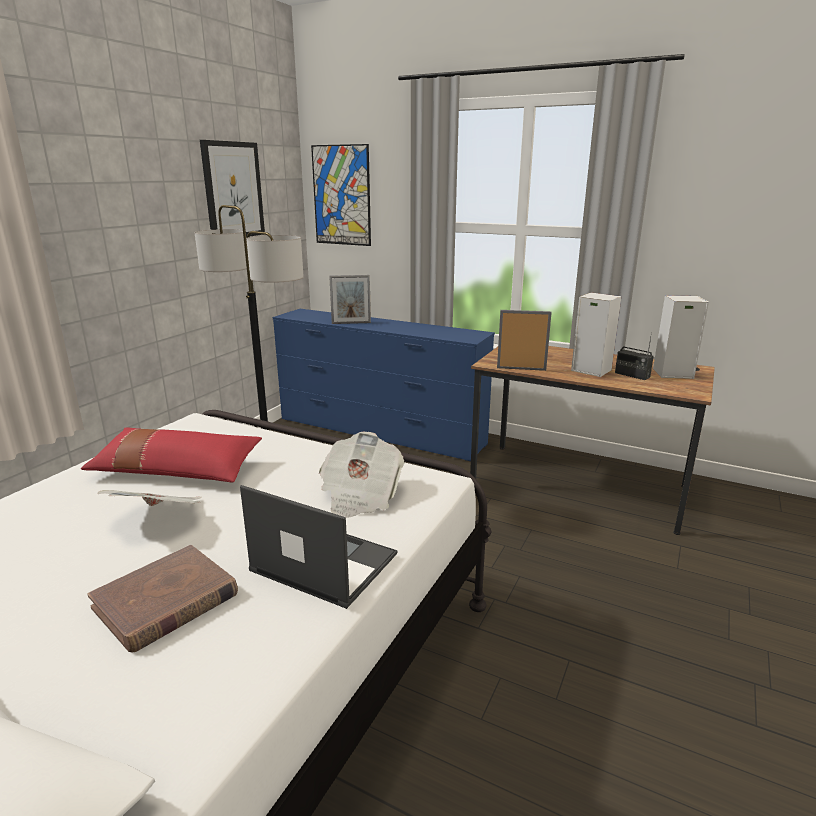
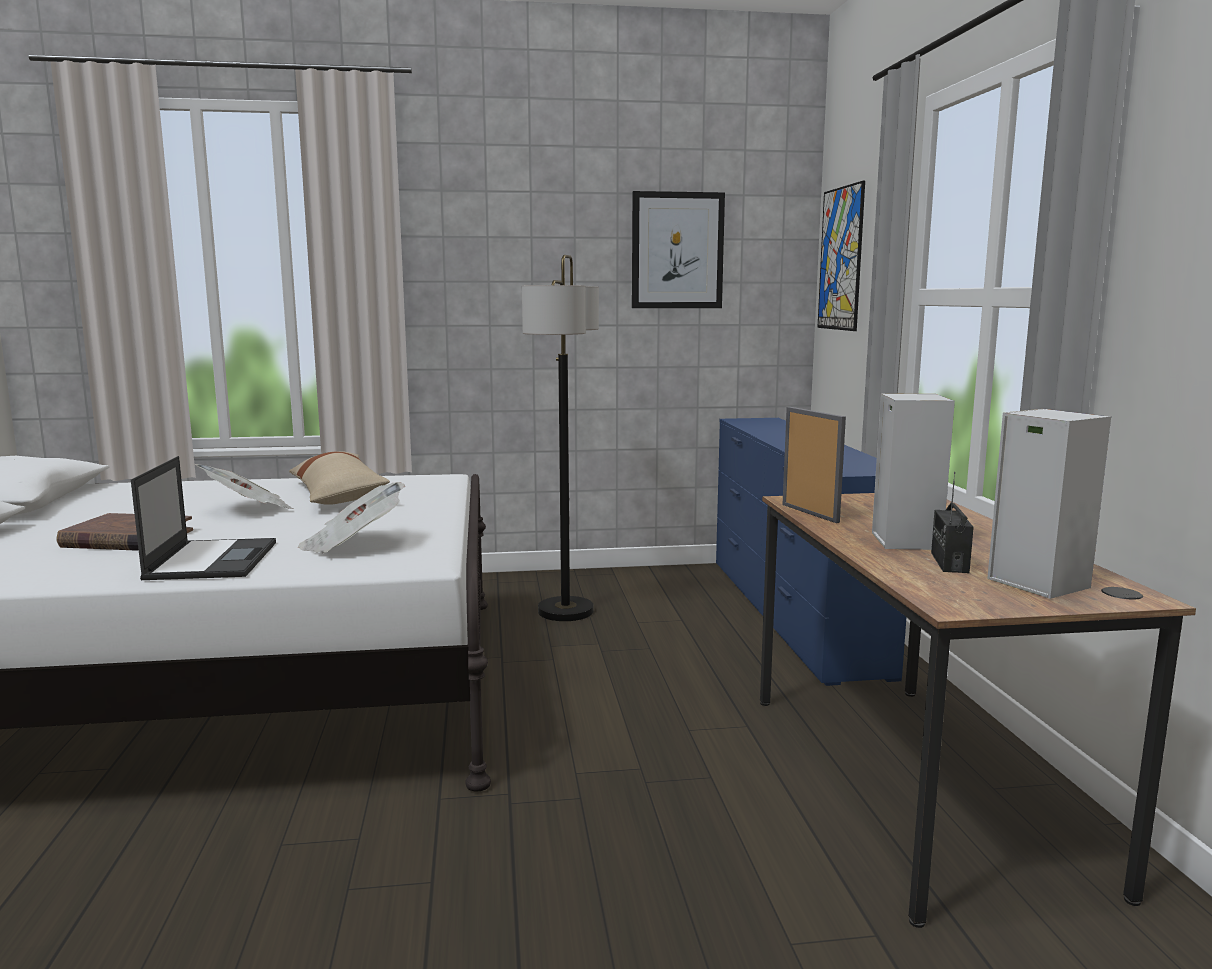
camera: 55 degrees right, 10 degrees down
(177, 470) = (337, 494): red pillow -> beige pillow
(351, 323) = (773, 435): picture frame -> none

